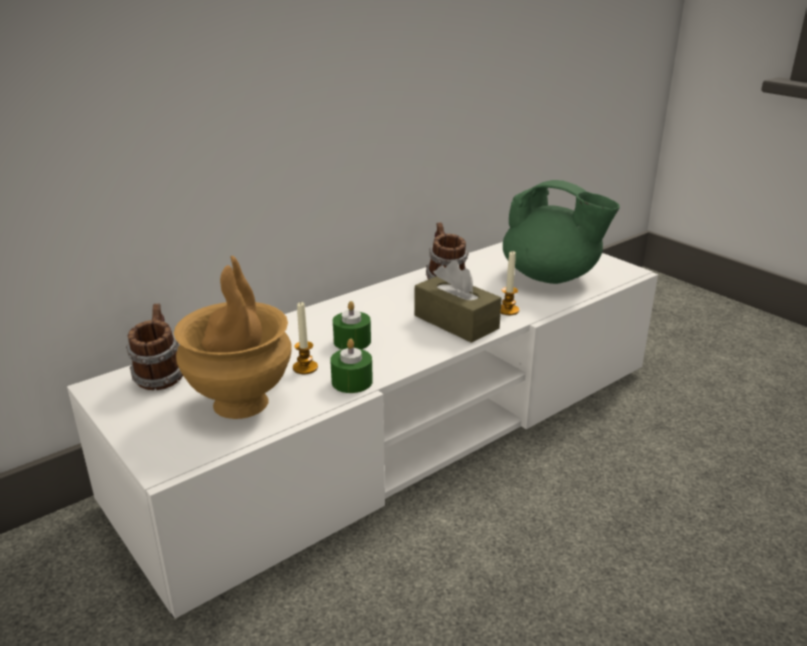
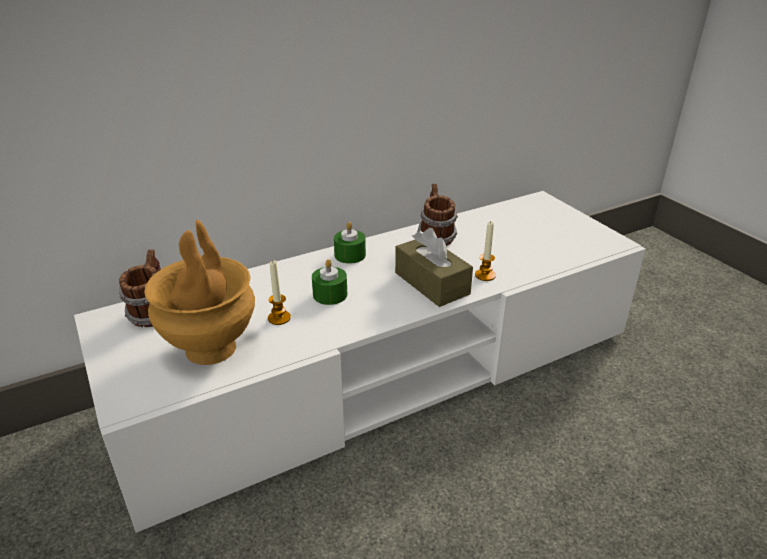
camera: 10 degrees right, 5 degrees up
(352, 381) = (315, 337): green candle -> green candle (350, 255)
(551, 277) = (538, 243): green teapot -> none

